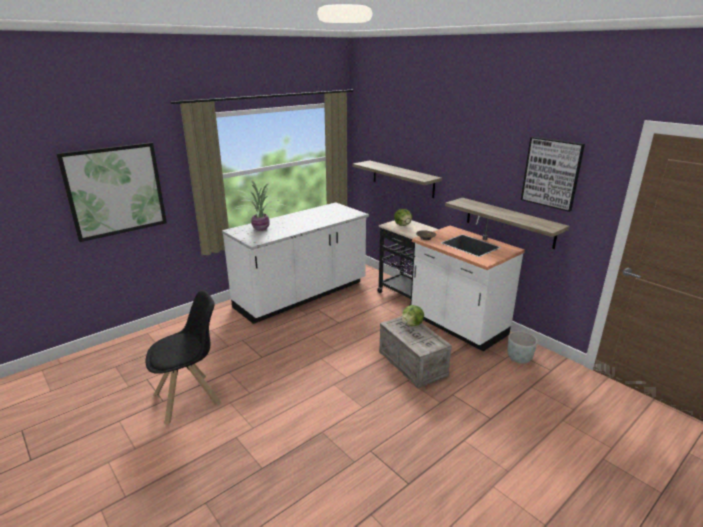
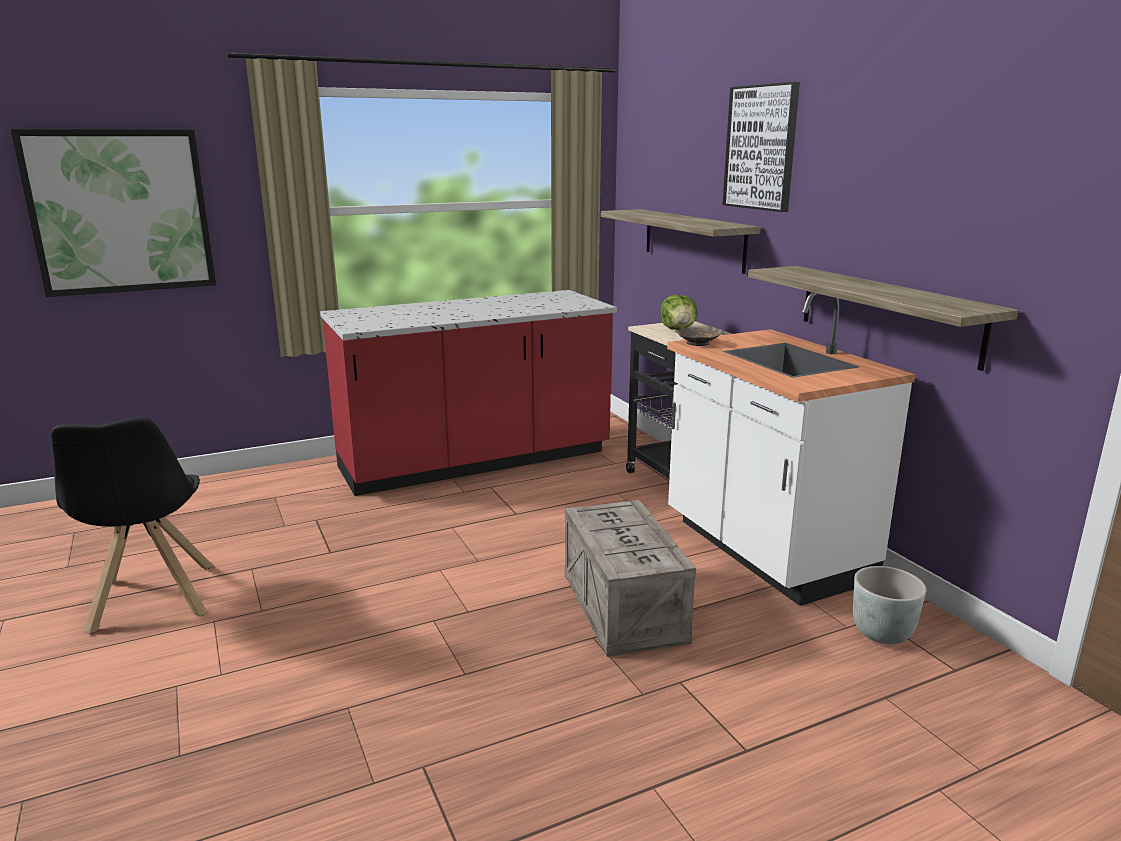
camera: 15 degrees right, 5 degrees down
(190, 397) = (152, 601): black chair -> black chair turned 90 degrees clockwise
(260, 229) = (388, 313): potted plant -> none
(302, 295) = (476, 462): white counter -> red counter
(412, 324) = (631, 519): lettuce -> none
(551, 173) = (979, 182): picture -> picture (761, 148)

